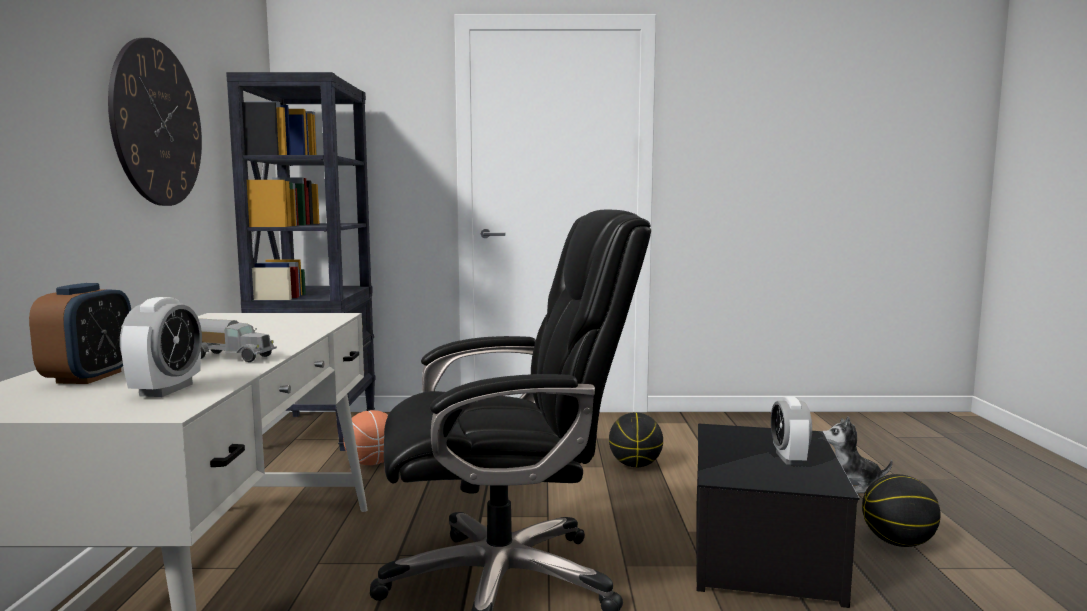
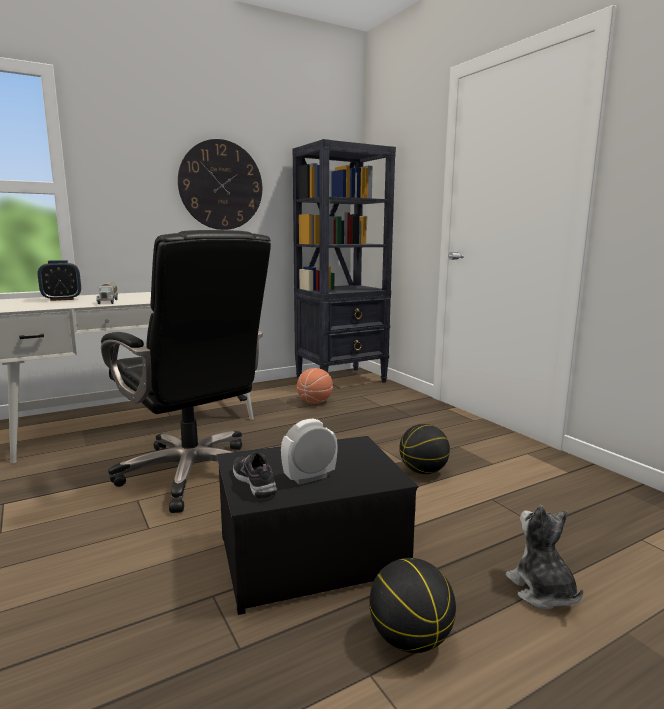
camera: 60 degrees right, 5 degrees up
(166, 390) = (40, 306): alarm clock -> none
(789, 479) = (254, 482): none -> shoe

